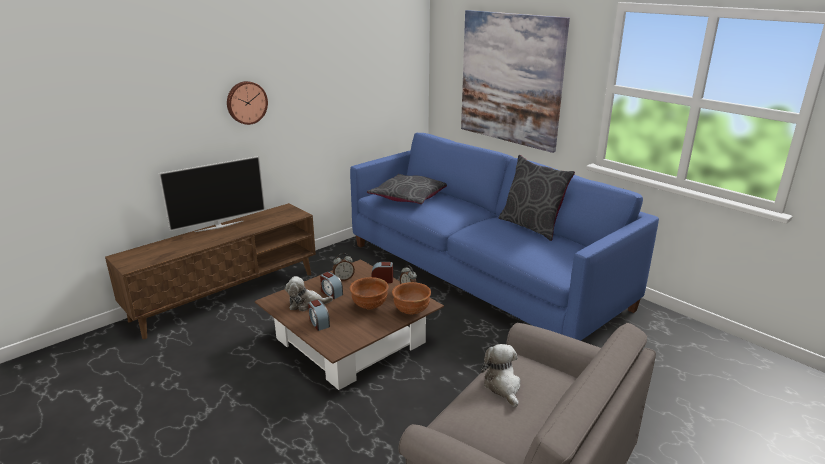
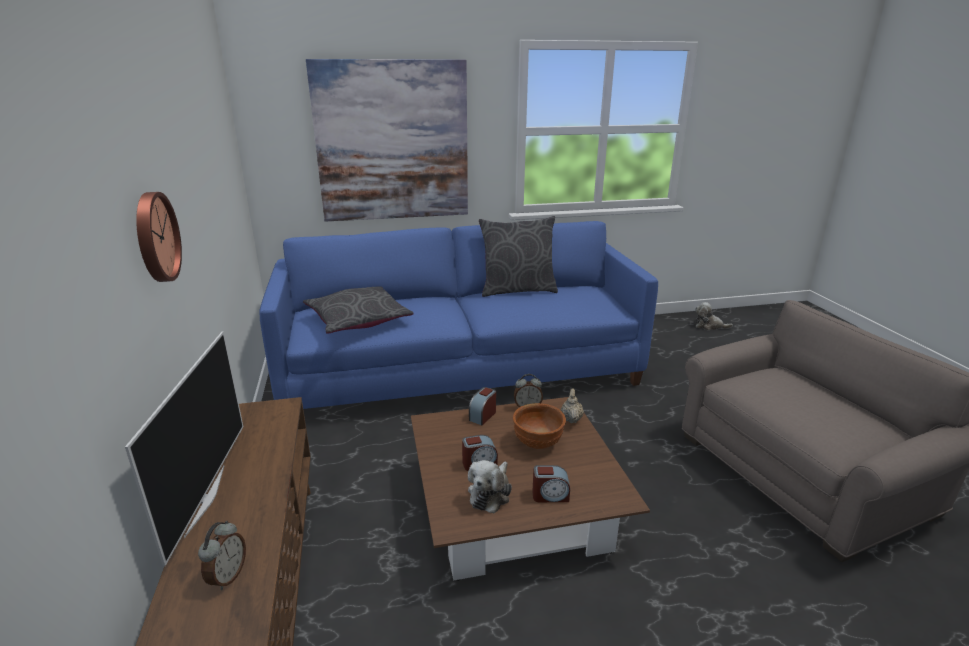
camera: 60 degrees left, 0 degrees up
(344, 279) = (451, 443): alarm clock -> alarm clock (227, 576)
(411, 311) = (571, 418): brown bowl -> beige teapot
(503, 386) = (786, 401): plush toy -> plush toy (709, 326)

